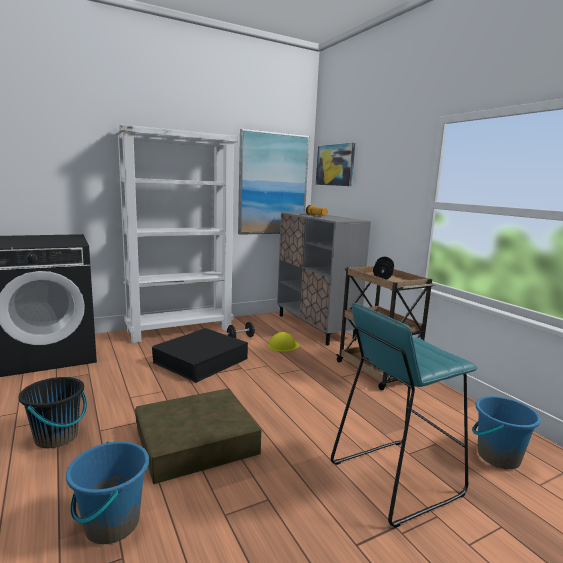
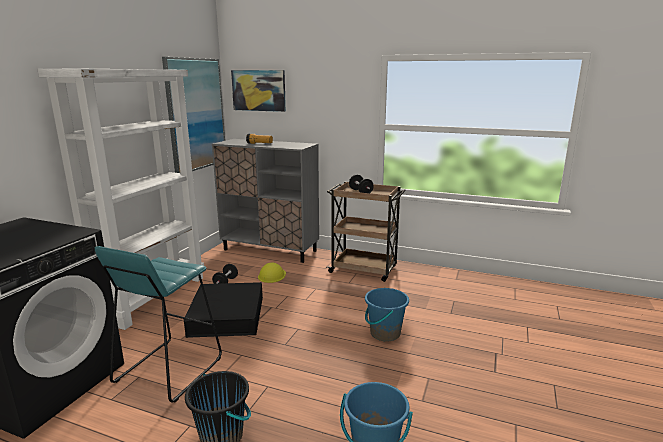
camera: 40 degrees left, 5 degrees up
(196, 441) = (333, 373): brown storage box -> none
(394, 478) = (463, 330): turquoise stool -> turquoise stool (168, 370)
(498, 456) = (485, 293): blue bucket -> blue bucket (384, 333)

